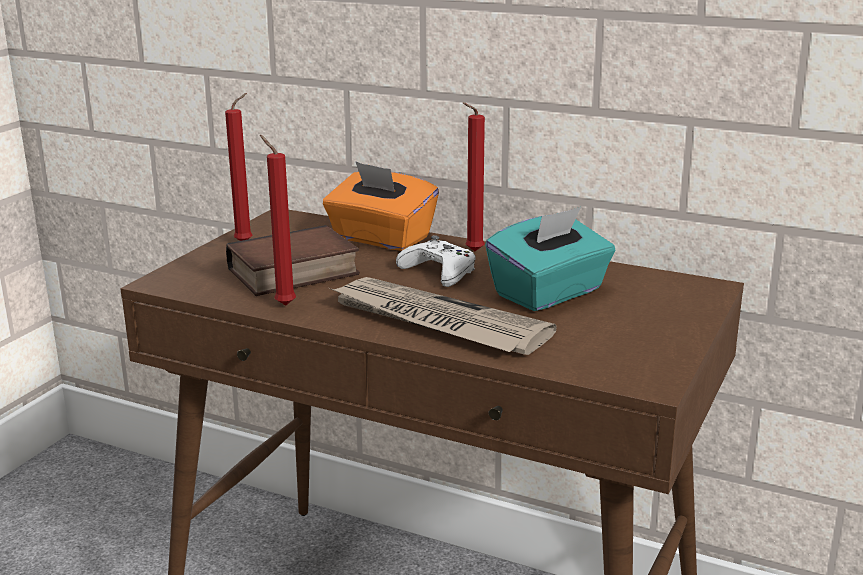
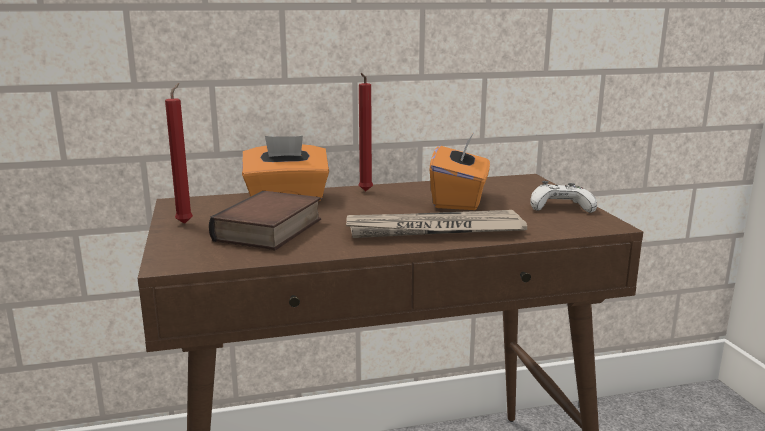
camera: 40 degrees left, 5 degrees down
(283, 304) = (308, 249): red candle -> none
(439, 272) = (370, 206): white game controller -> white game controller (561, 206)
(549, 293) = (459, 200): turquoise tissue box -> orange tissue box

